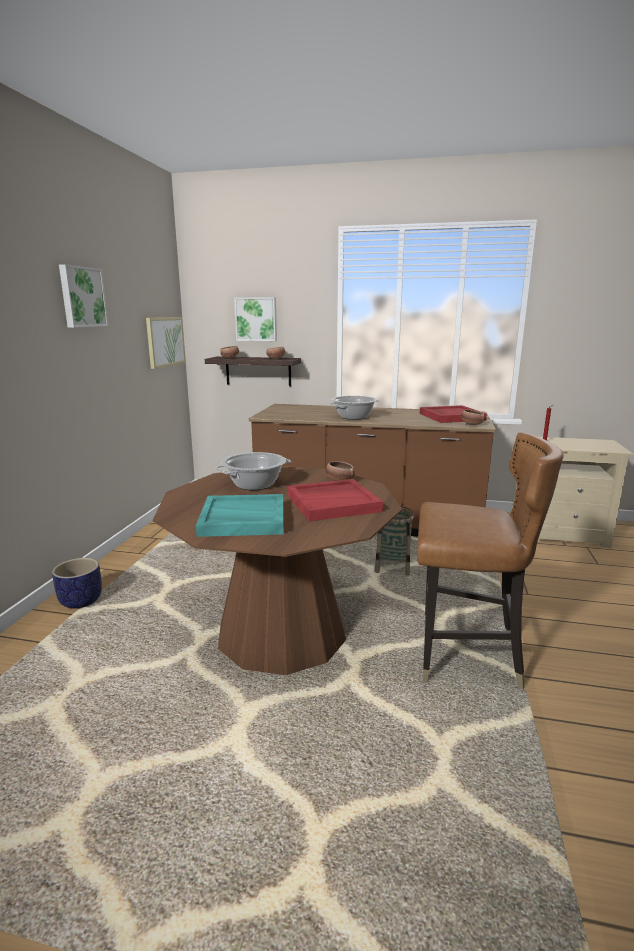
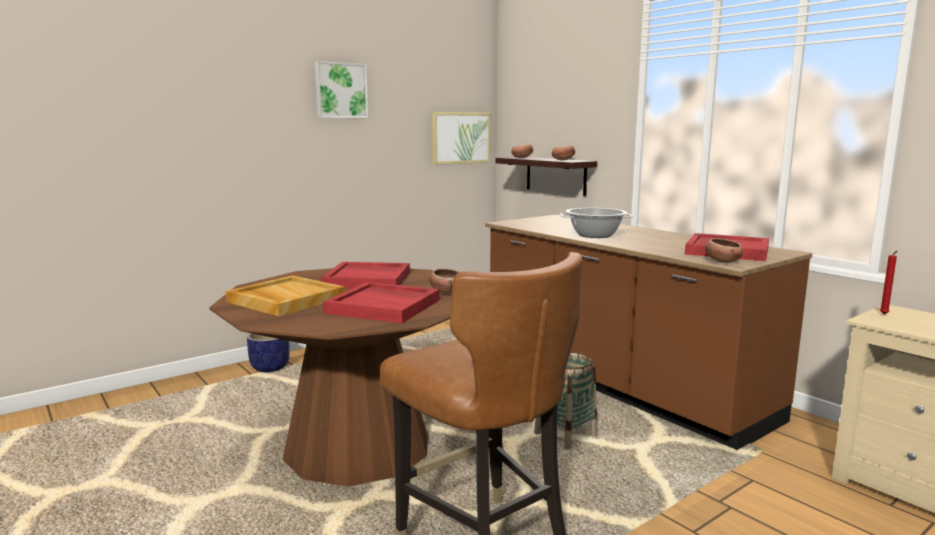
camera: 40 degrees right, 5 degrees down
(242, 519) = (285, 299): turquoise tray -> beige tray
(255, 484) = (368, 279): cooking pot -> red tray
(256, 319) = (557, 114): picture -> none

